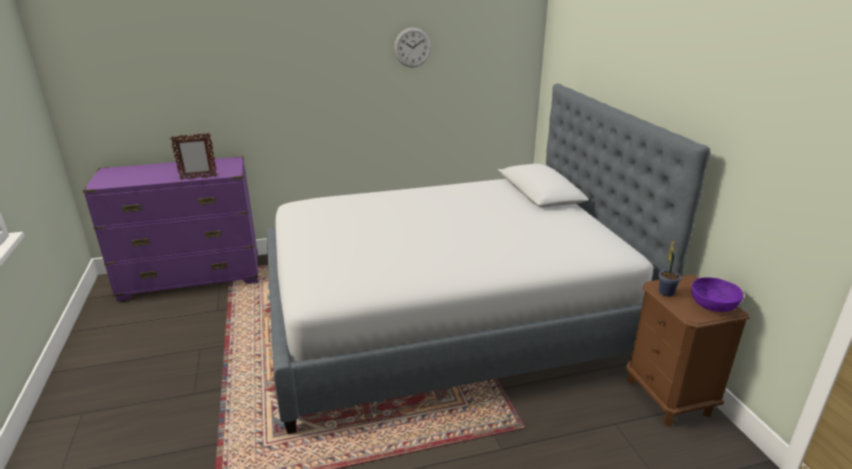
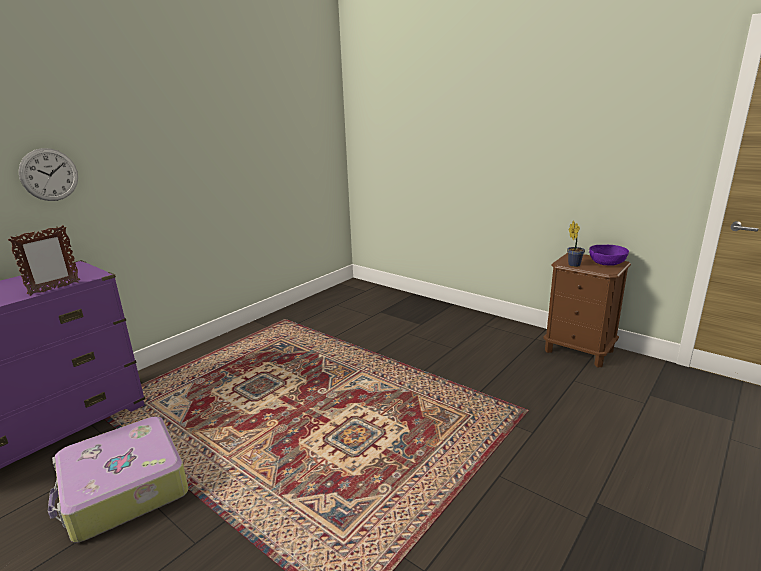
camera: 35 degrees left, 5 degrees down
(195, 337) = (124, 489): none -> suitcase
(412, 47) = (245, 119): wall clock -> wall clock (49, 174)
(447, 317) = (376, 362): bed -> none

